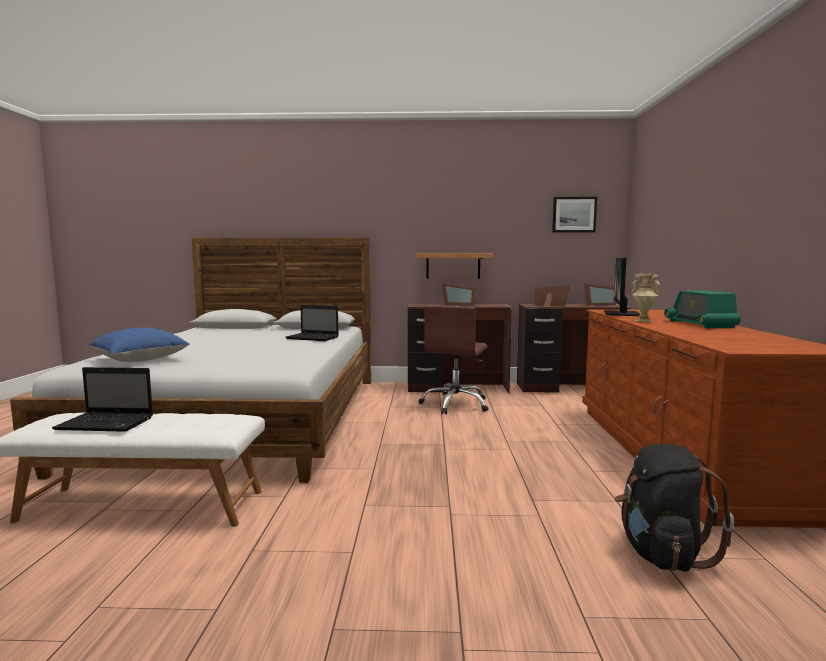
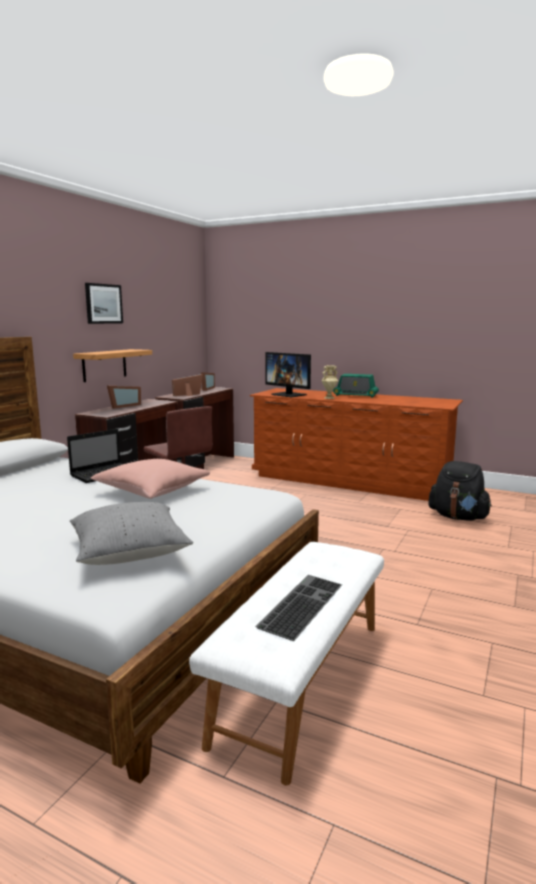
camera: 65 degrees left, 5 degrees up
(107, 423) = (300, 604): laptop -> keyboard
(139, 360) = (129, 553): blue pillow -> grey pillow
(277, 349) = (152, 491): none -> pink pillow
(574, 214) = (179, 309): picture -> picture (103, 304)

